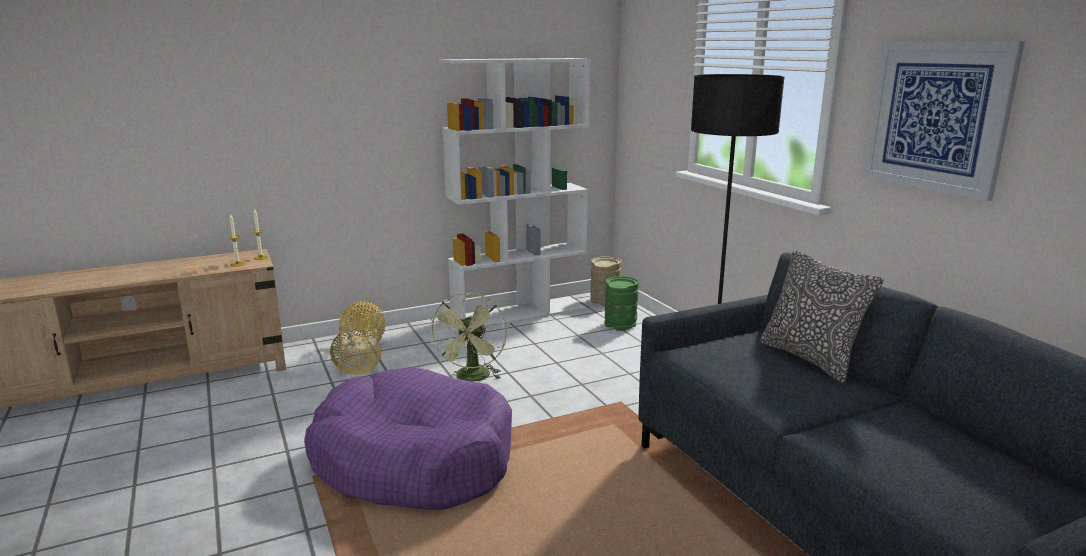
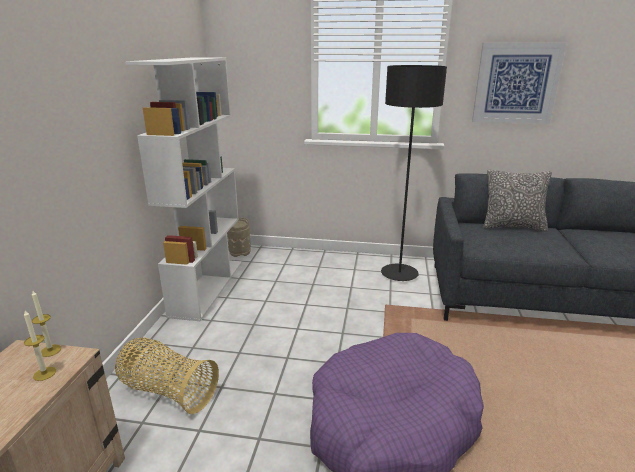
camera: 55 degrees left, 5 degrees up
(472, 378) = (288, 347): green fan -> none
(621, 324) = (282, 262): green vase -> none

